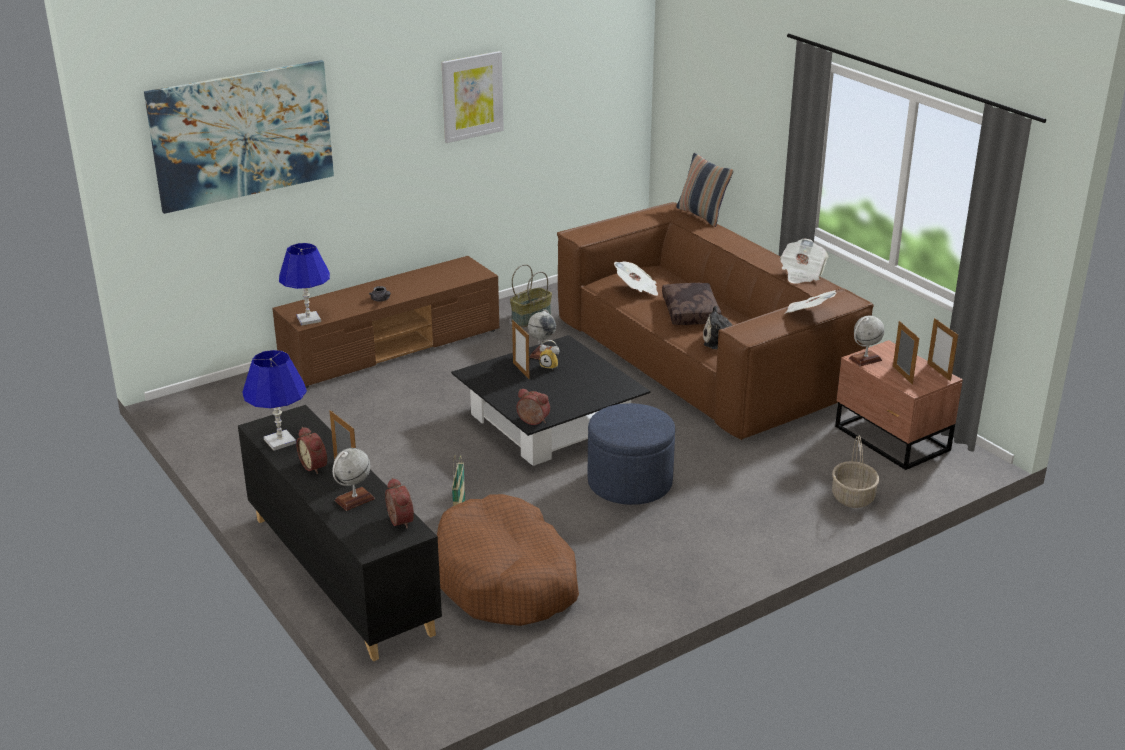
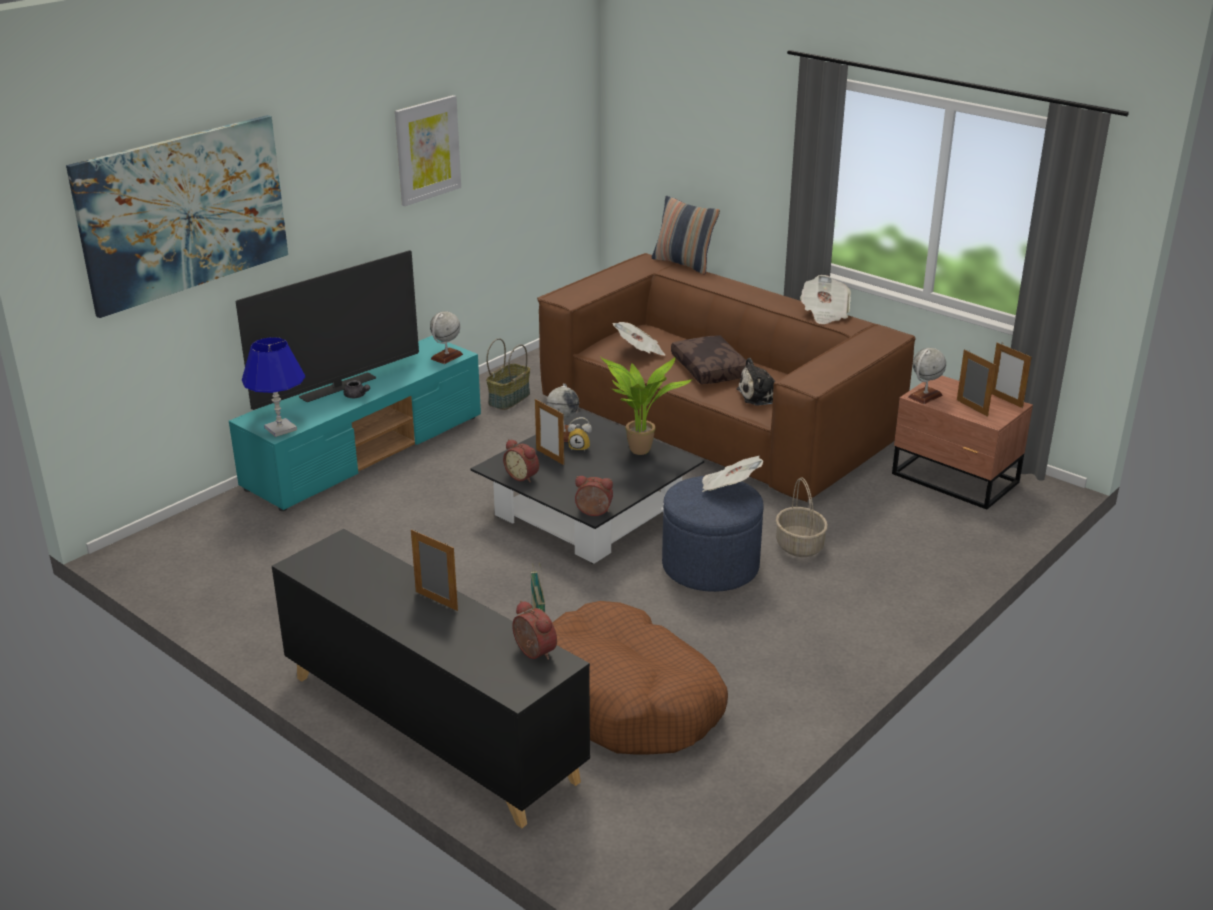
camera: 15 degrees left, 0 degrees up
(280, 441) = (336, 577): blue table lamp -> none
(315, 466) = (395, 601): alarm clock -> alarm clock (523, 476)
(354, 499) = (465, 635): globe -> globe (446, 357)
(370, 291) = (338, 388): none -> television
(392, 348) = (366, 451): brown tv stand -> turquoise tv stand
(598, 377) = (639, 453): none -> potted plant
(808, 314) = (857, 354): newspaper -> newspaper (729, 488)
(853, 497) = (951, 547): basket -> basket (800, 546)

